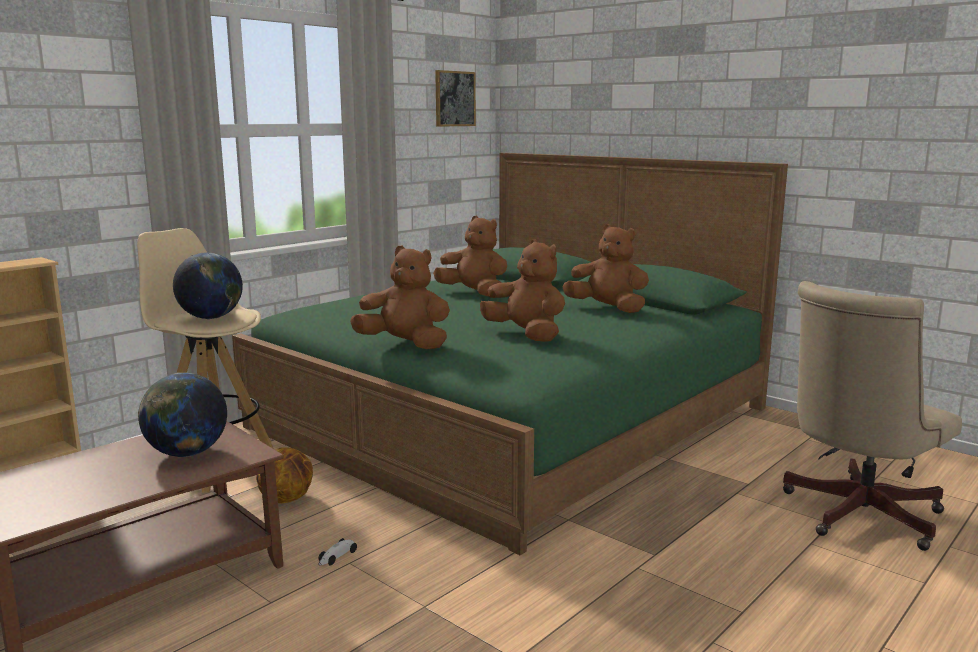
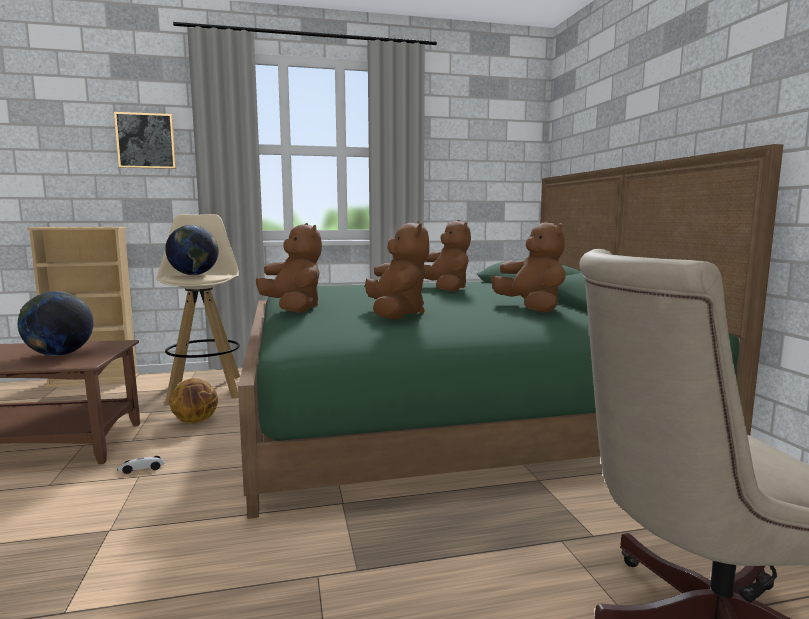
camera: 35 degrees right, 5 degrees down
(454, 98) = (499, 130): picture -> picture (146, 141)

